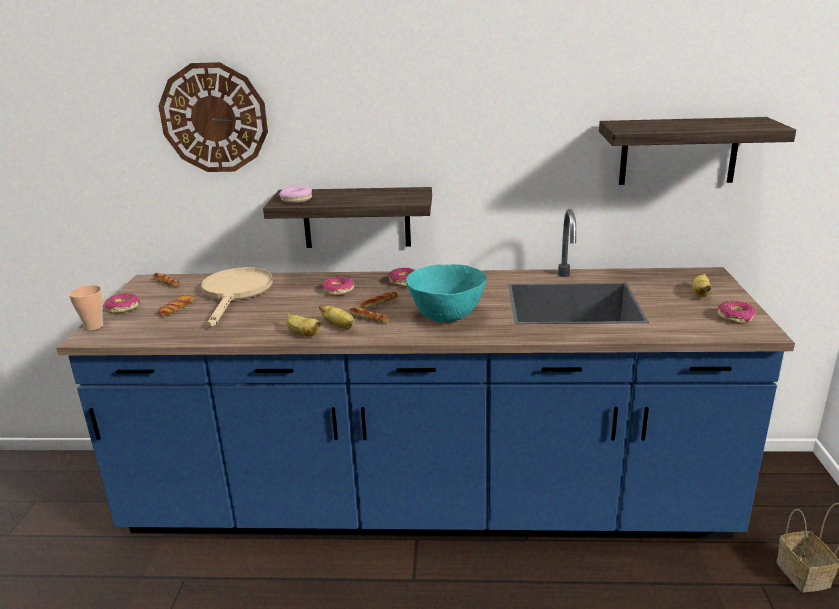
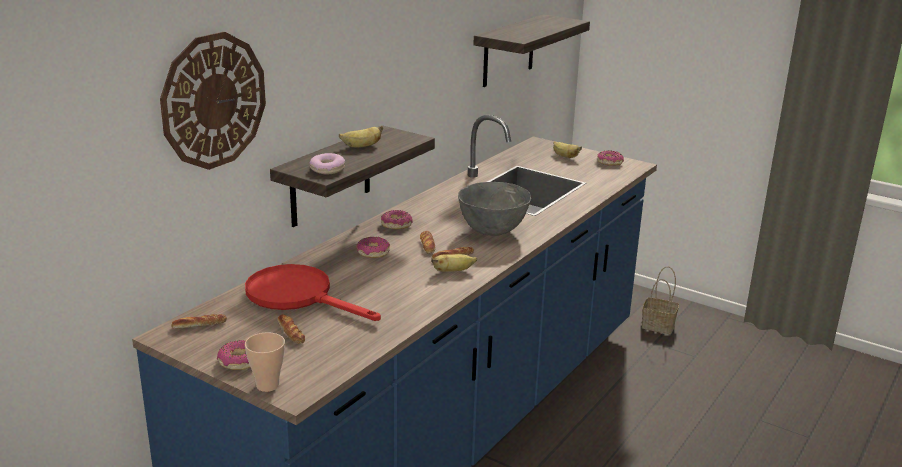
camera: 60 degrees left, 0 degrees up
(236, 293) = (299, 296): beige frying pan -> red frying pan
(302, 334) = (446, 288): banana -> banana (361, 146)
(446, 317) = (492, 231): turquoise bowl -> grey bowl

